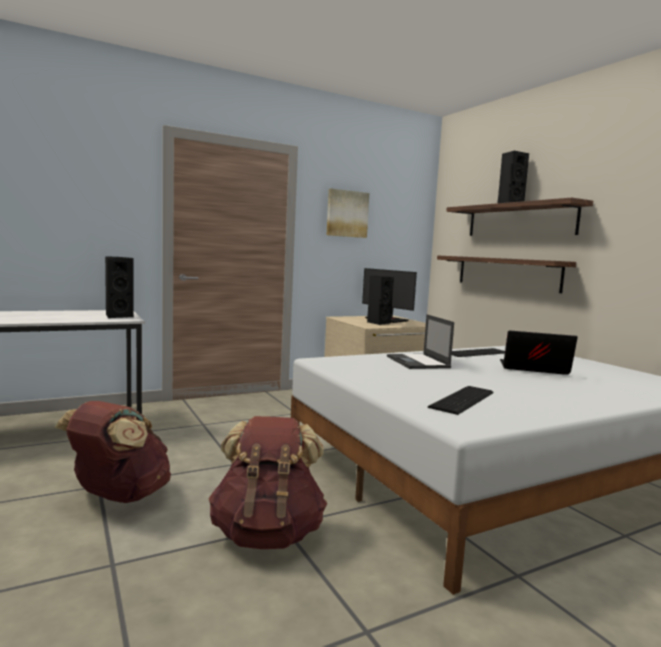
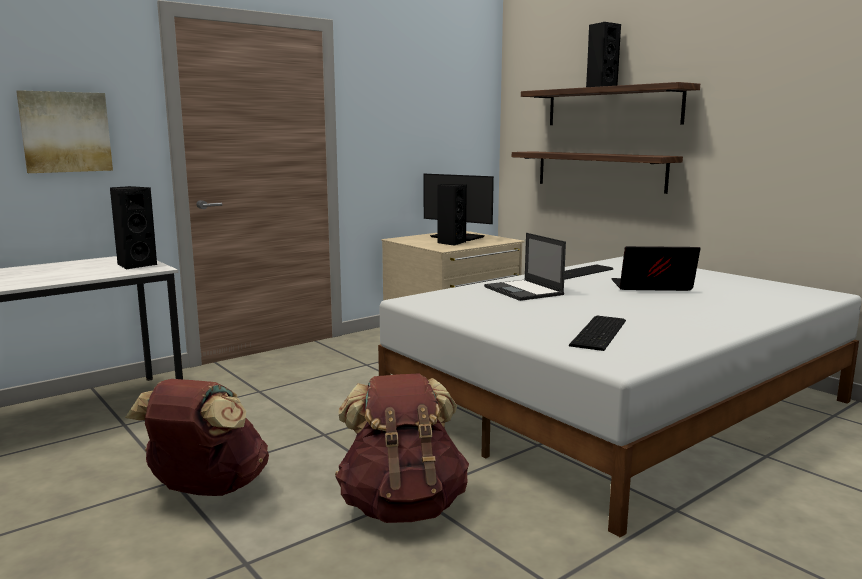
camera: 10 degrees left, 5 degrees up
(347, 213) = (398, 105): picture -> picture (65, 132)

